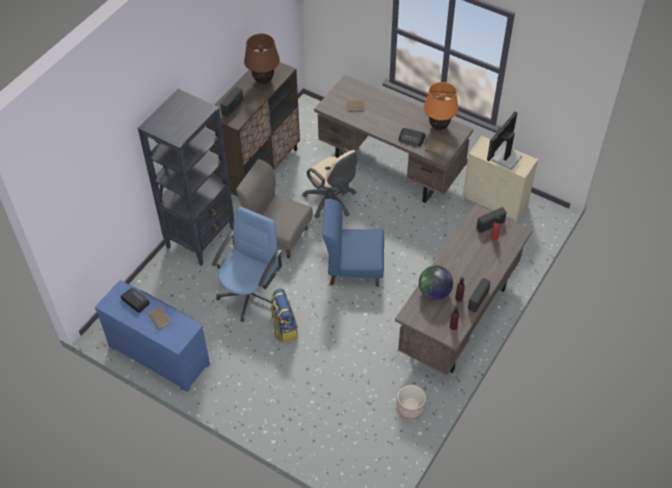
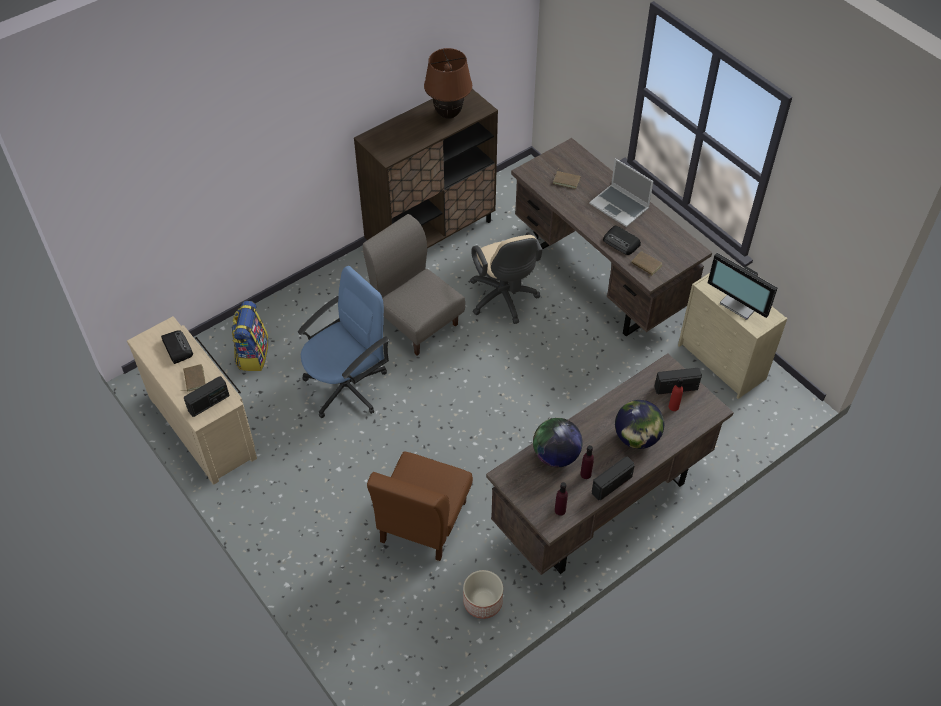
camera: 20 degrees right, 0 degrees up
(160, 353) = (205, 425): blue dresser -> beige dresser
(201, 237) = (321, 297): black bookcase -> none
(233, 107) = (393, 138): radio -> radio (209, 403)
(284, 328) = (368, 442): backpack -> backpack (252, 354)
(346, 369) = (422, 522): none -> brown chair
(353, 268) = (493, 392): blue chair -> none
(399, 114) = (620, 206): none -> laptop
(438, 127) = (665, 237): orange table lamp -> none
(480, 265) = (636, 438): none -> globe
(505, 158) = (741, 304): monitor -> monitor turned 105 degrees counterclockwise

